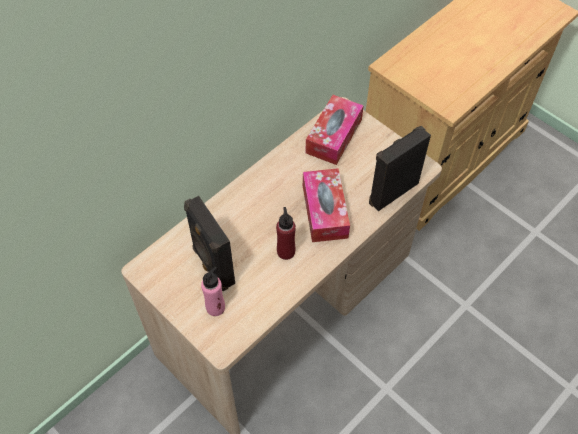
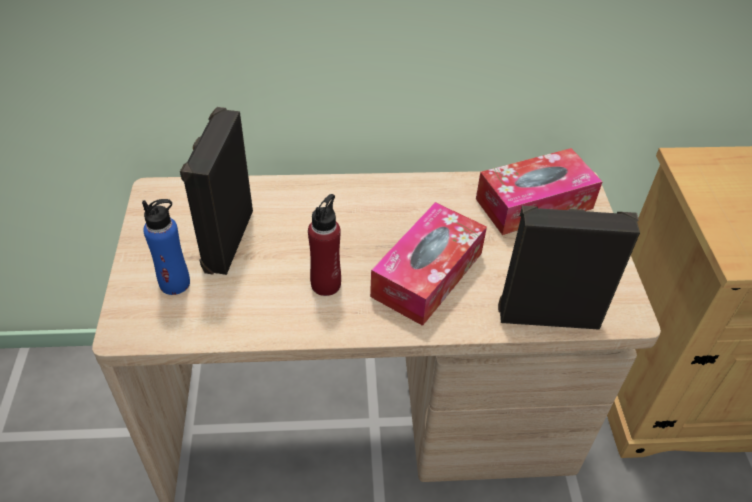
camera: 40 degrees right, 10 degrees down
(215, 307) = (175, 283): pink bottle -> blue bottle

